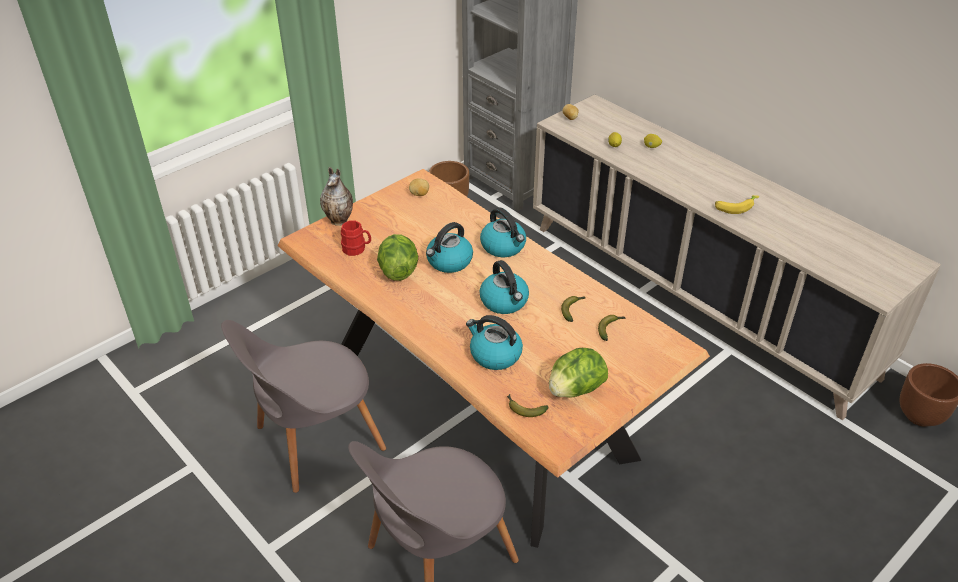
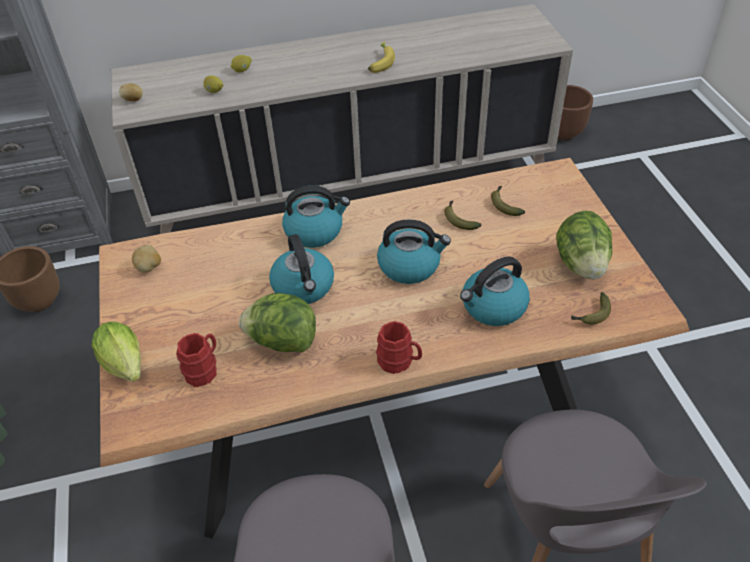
camera: 60 degrees left, 5 degrees up
(340, 221) = (126, 367): vase -> lettuce
(414, 326) = (399, 362): none -> red mug

